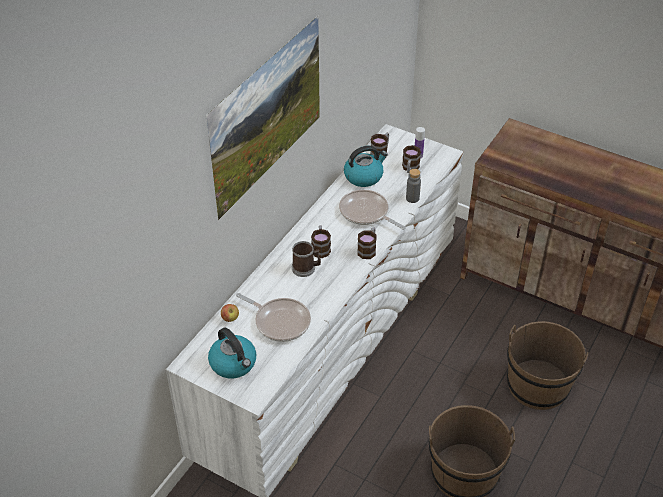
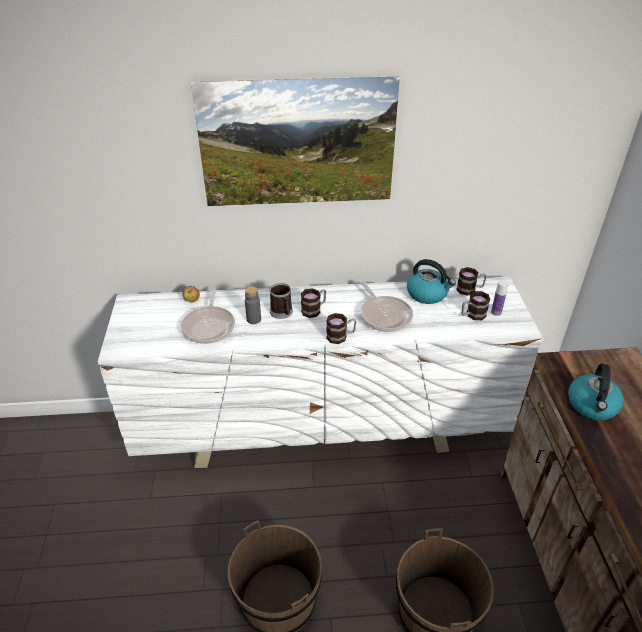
camera: 55 degrees right, 5 degrees down
(234, 364) = (145, 324): kettle -> kettle (592, 405)
(366, 213) = (384, 315): frying pan -> frying pan turned 150 degrees clockwise
(412, 198) = (436, 334): grey bottle -> grey bottle (254, 319)

